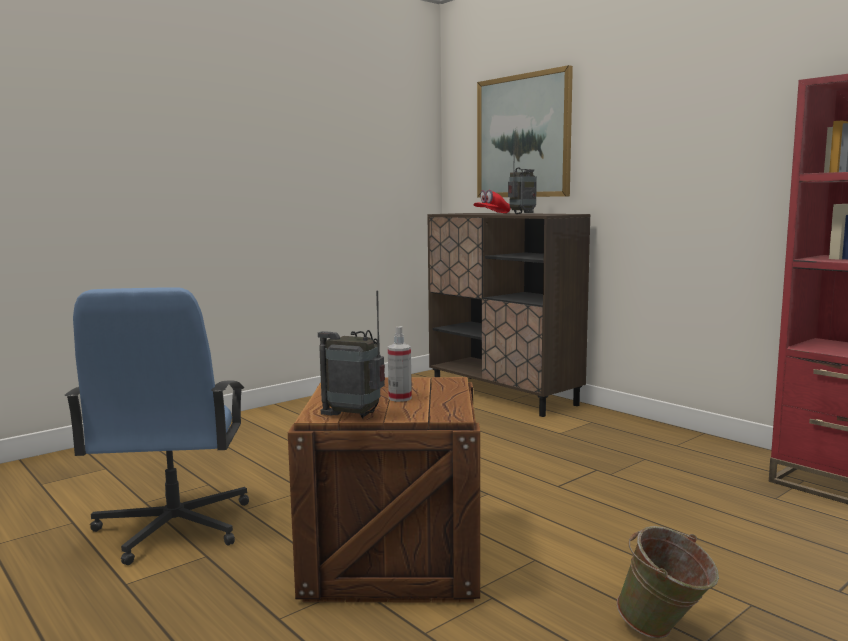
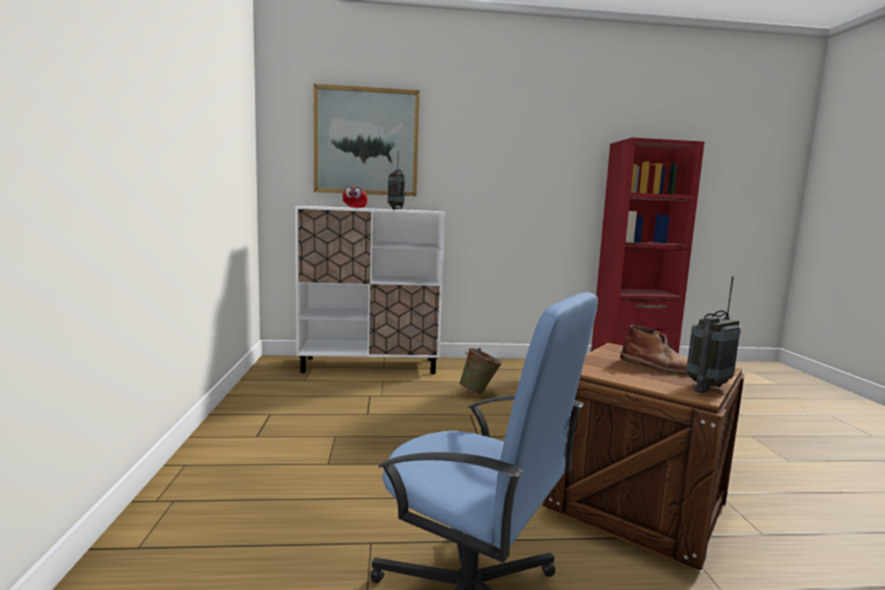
camera: 55 degrees left, 0 degrees up
(400, 398) = (660, 367): spray bottle -> brown boot
(503, 395) = (370, 365): brown cabinet -> white cabinet
(664, 633) = (777, 465): green bucket -> green bucket (480, 392)

